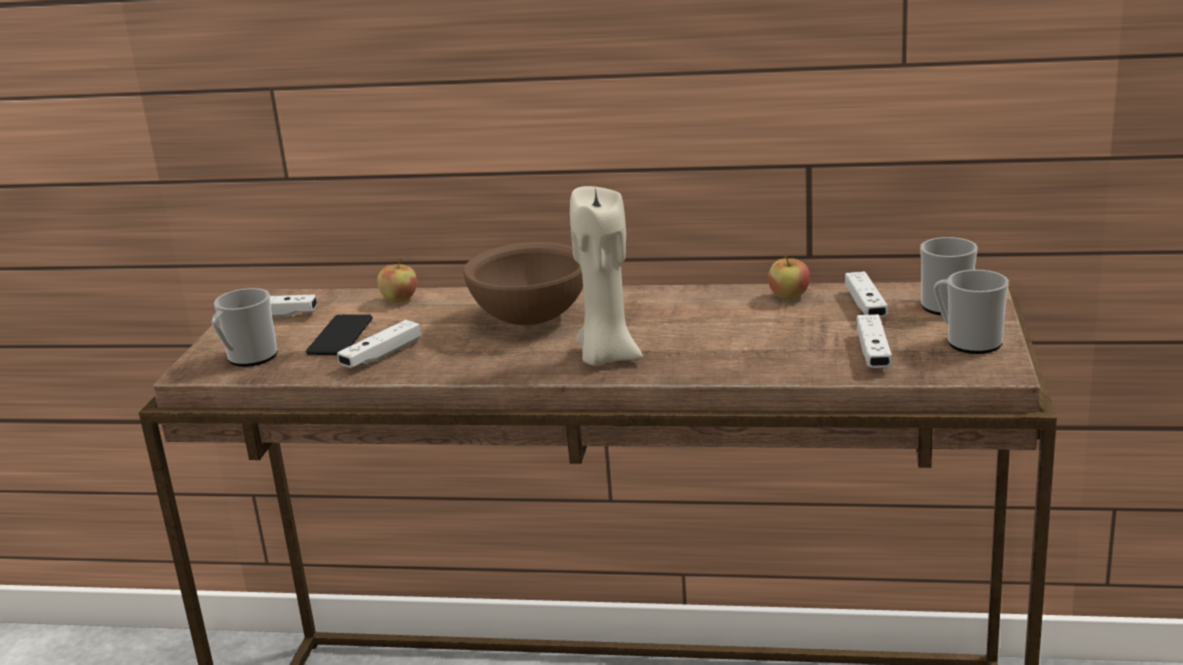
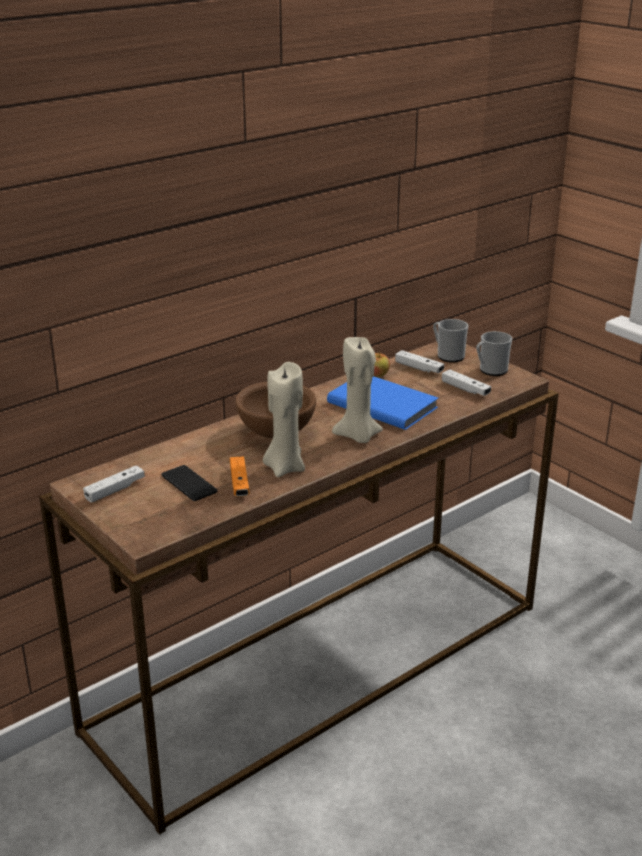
camera: 50 degrees left, 5 degrees up
(248, 358) = (162, 518): mug -> none
(381, 355) = (239, 483): white game controller -> orange game controller
(399, 300) = (174, 451): apple -> none
(457, 358) = (285, 467): none -> beige candle
(719, 331) = (382, 404): none -> blue book

